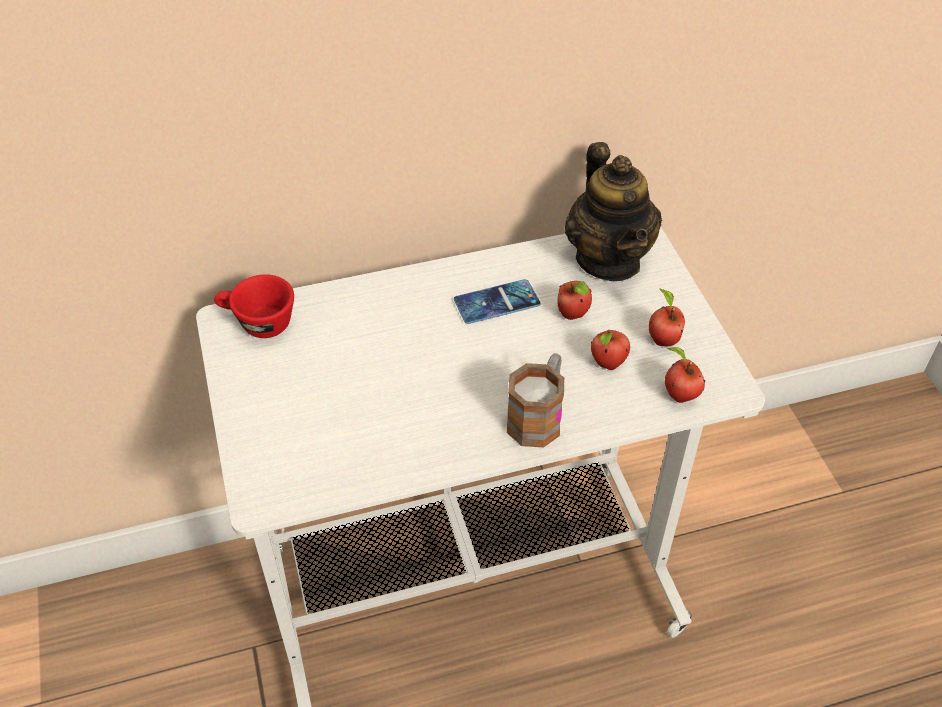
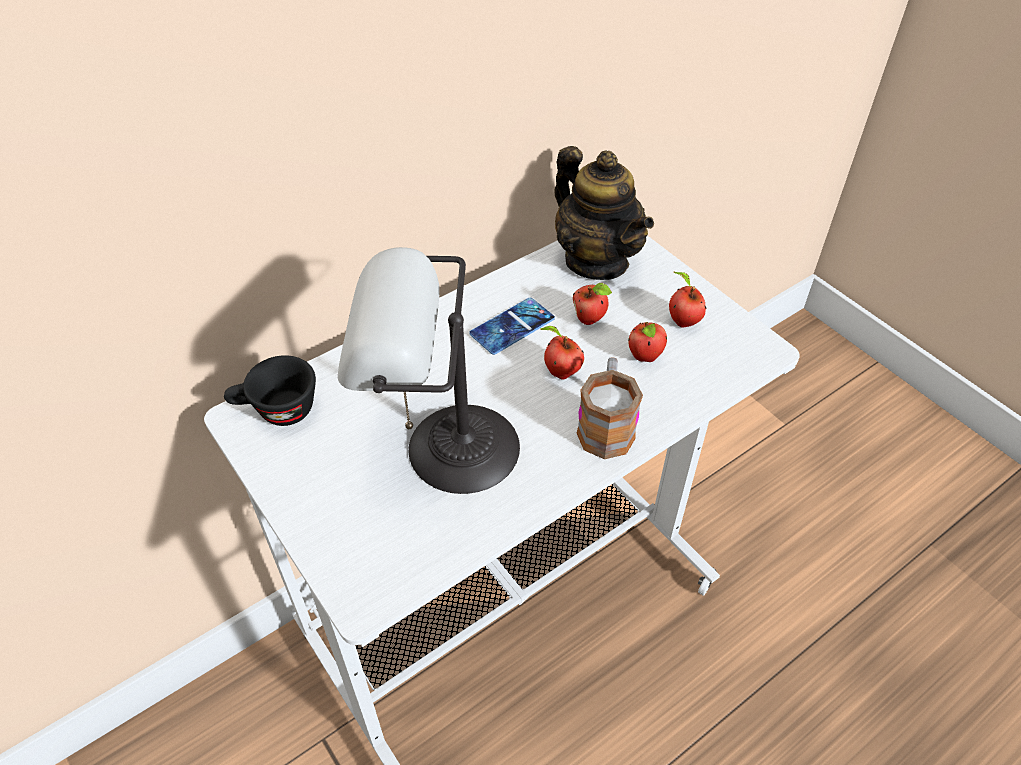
camera: 20 degrees left, 0 degrees up
(257, 323) = (277, 411): red cup -> black cup
(379, 395) = (439, 449): none -> table lamp
(678, 395) = (723, 368): apple -> apple (560, 372)

